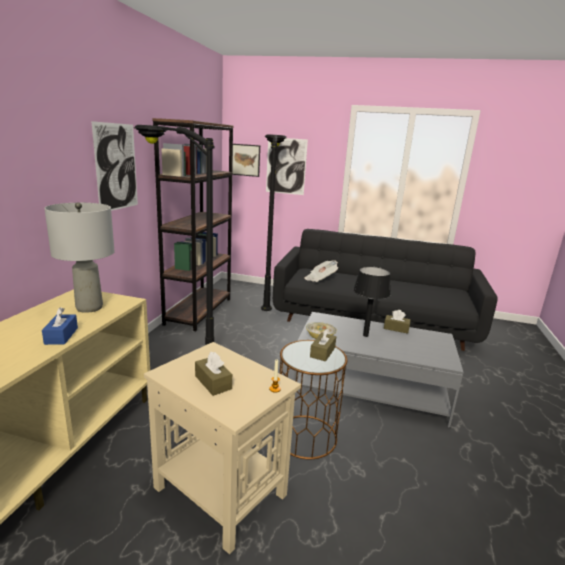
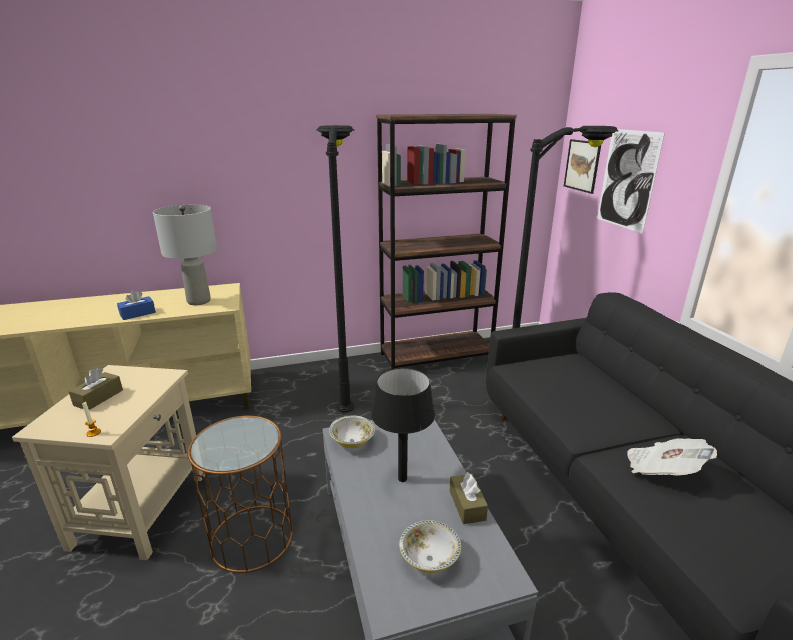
camera: 60 degrees right, 5 degrees up
(116, 167) = (310, 172): picture -> none
(320, 279) = (552, 378): newspaper -> newspaper (662, 471)
(322, 352) = (247, 445): brown tissue box -> none
(424, 346) = (429, 558): none -> bowl

